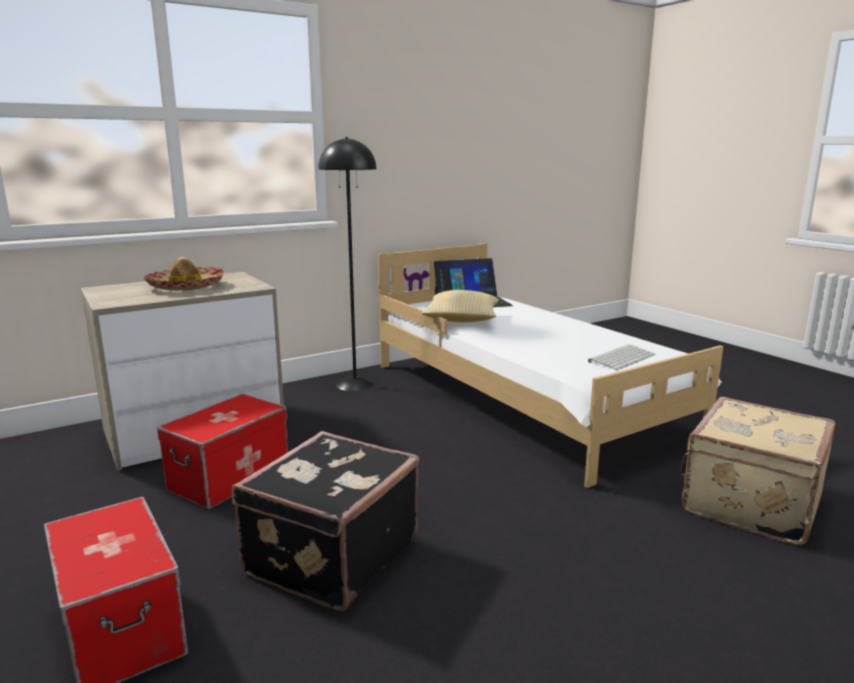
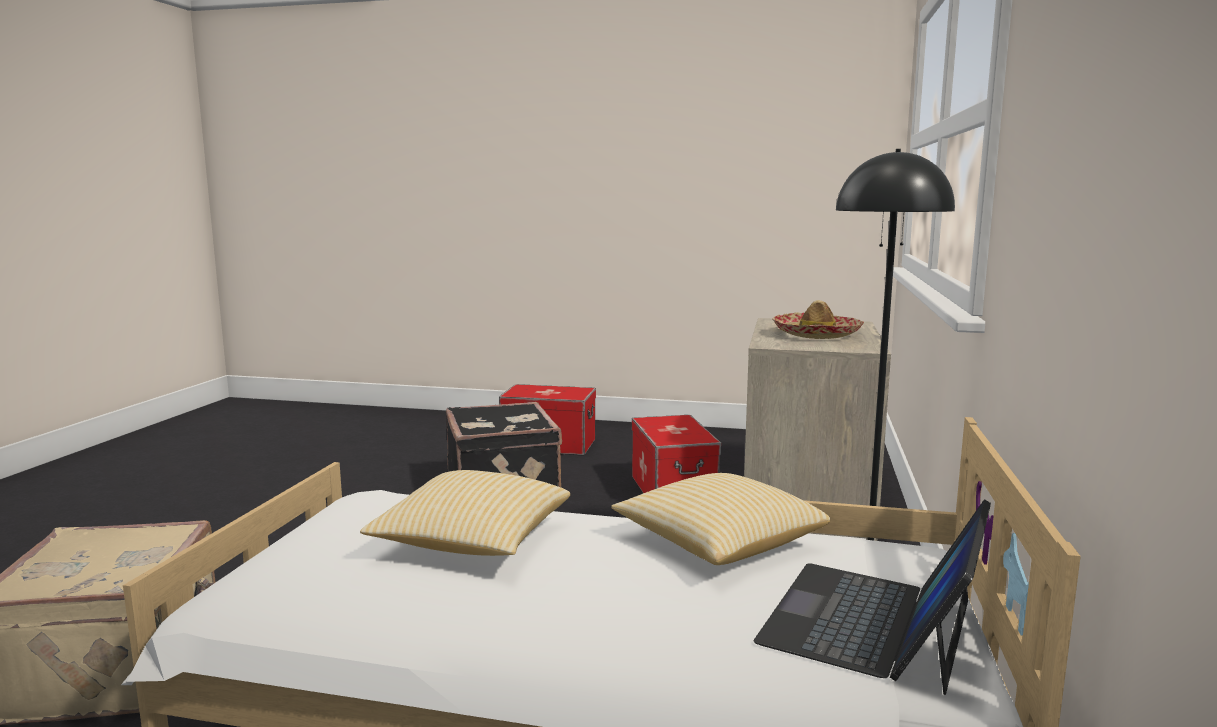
camera: 135 degrees right, 5 degrees down
(555, 343) = (472, 542): none -> pillow
(621, 358) = (331, 546): keyboard -> none

